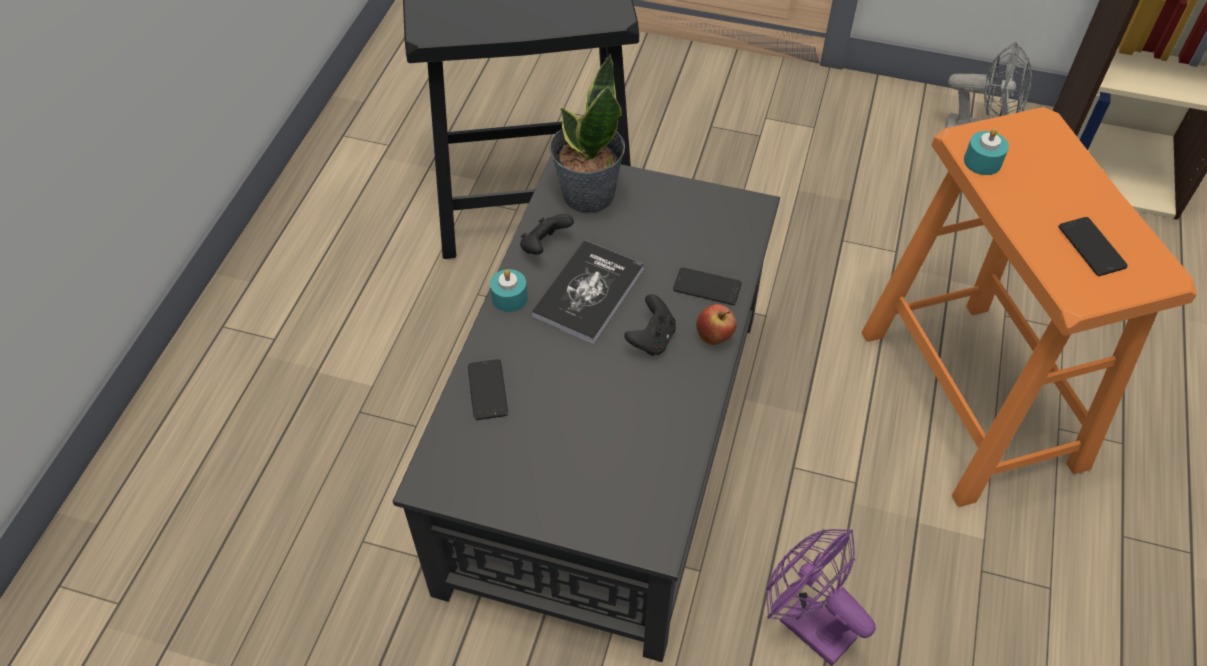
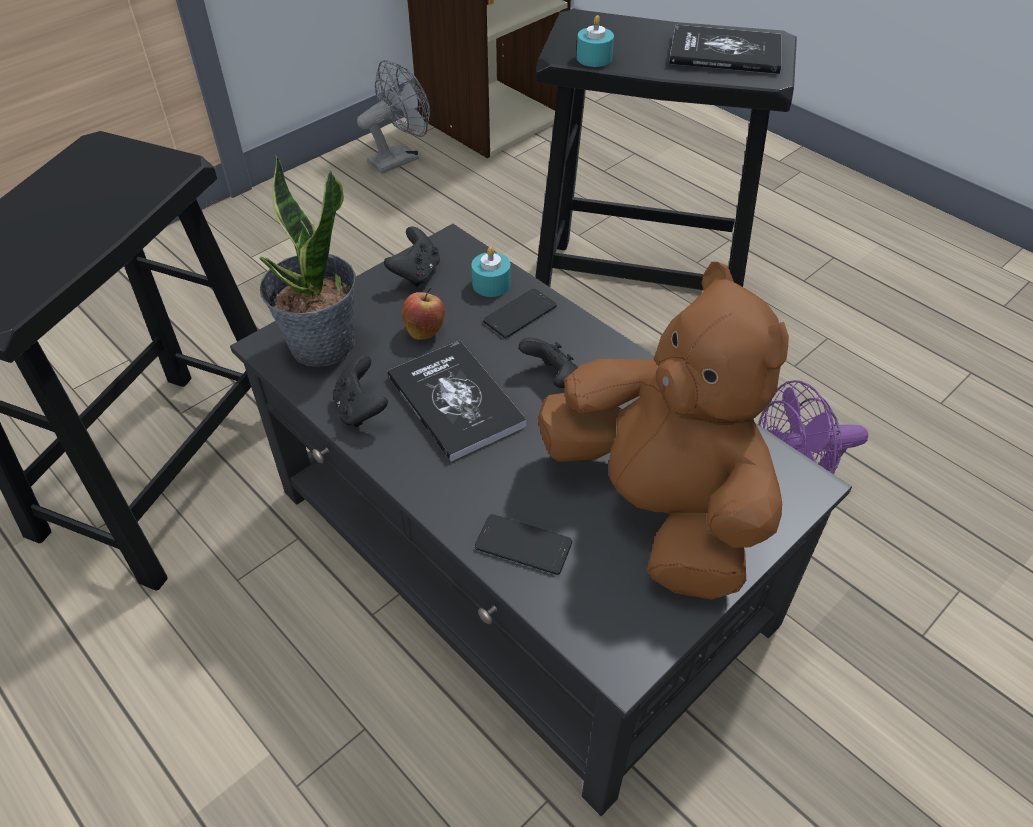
camera: 60 degrees left, 5 degrees down
(509, 298) = (407, 470): turquoise candle -> turquoise candle (491, 284)
(569, 454) = (658, 508): none -> brown plush toy
(701, 205) = (416, 273): none -> black game controller
(714, 337) = (584, 335): apple -> apple (425, 331)
(971, 399) = (640, 291): orange stool -> black stool
(1091, 247) = (725, 52): phone -> book

